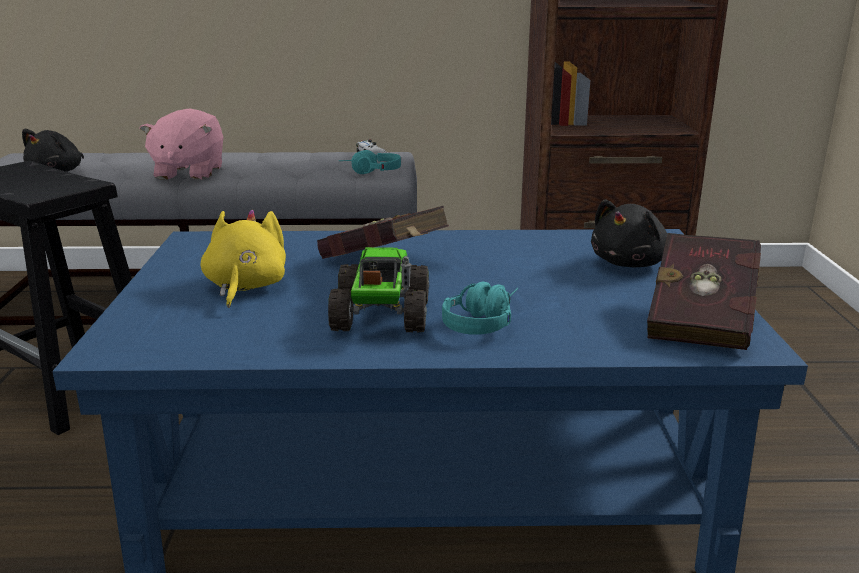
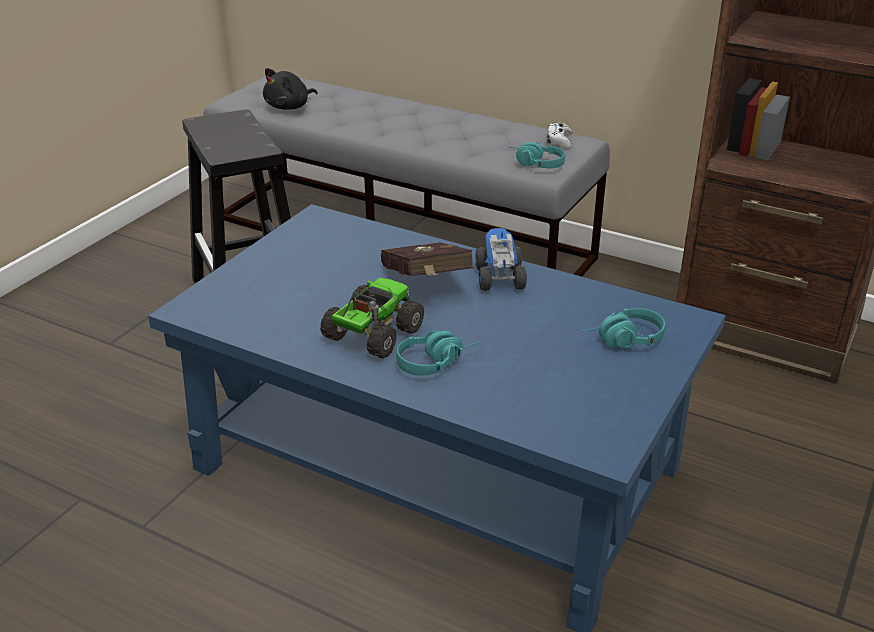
camera: 30 degrees right, 10 degrees up
(188, 173) = (384, 130): pink plush toy -> none
(245, 287) = (310, 278): yellow plush toy -> none
(452, 245) = (499, 277): none -> toy truck
(630, 263) = (623, 341): black plush toy -> turquoise headphones
(702, 320) = (602, 417): red book -> none

